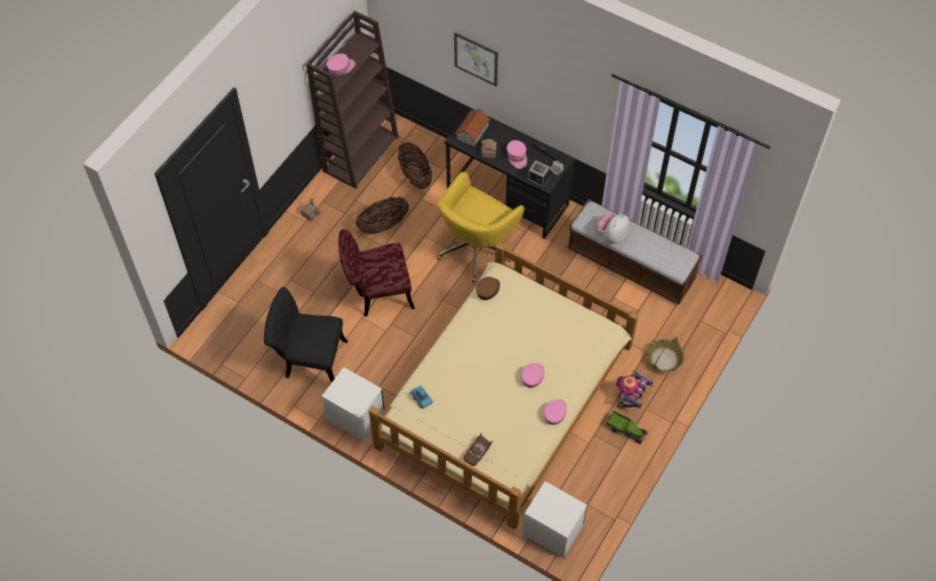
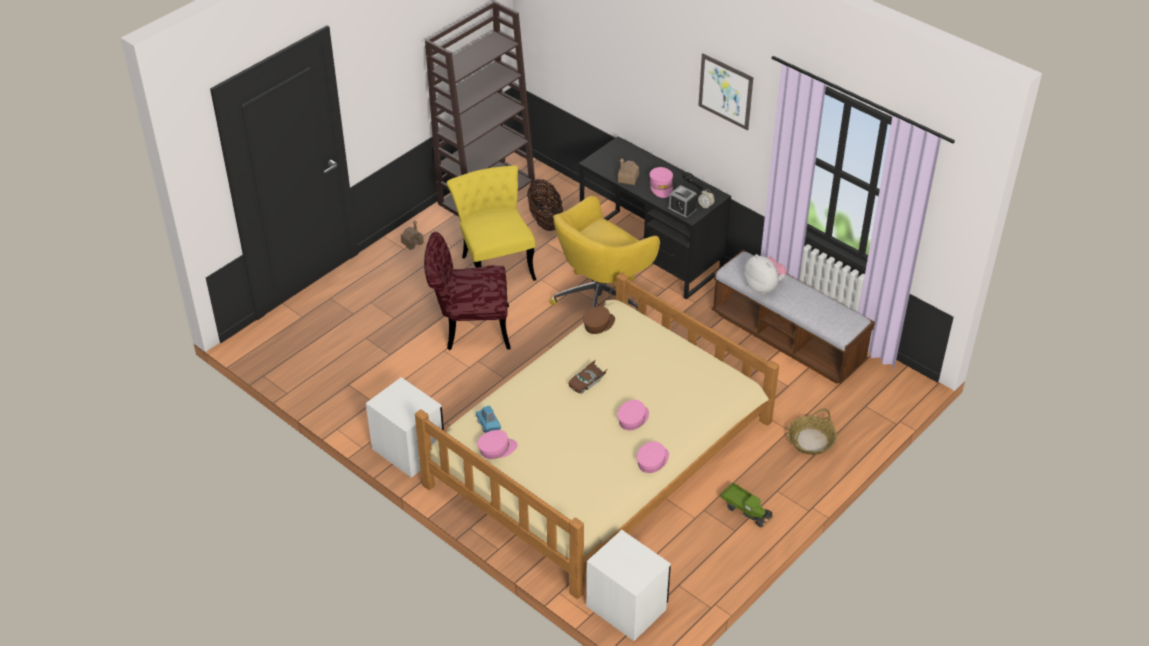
camera: 10 degrees right, 15 degrees down
(309, 359) = (368, 383): black chair -> none
(340, 67) = (467, 59): pink cap -> pink cap (497, 449)
(383, 225) = (495, 263): basket -> yellow chair
(472, 132) = (613, 158): toy house -> none
(476, 59) = (626, 64): picture -> picture (725, 91)
(477, 452) = (544, 489): brown toy car -> brown toy car (587, 382)
(611, 235) = (763, 287): plush toy -> plush toy turned 90 degrees clockwise
(630, 398) = (759, 476): toy robot -> none

